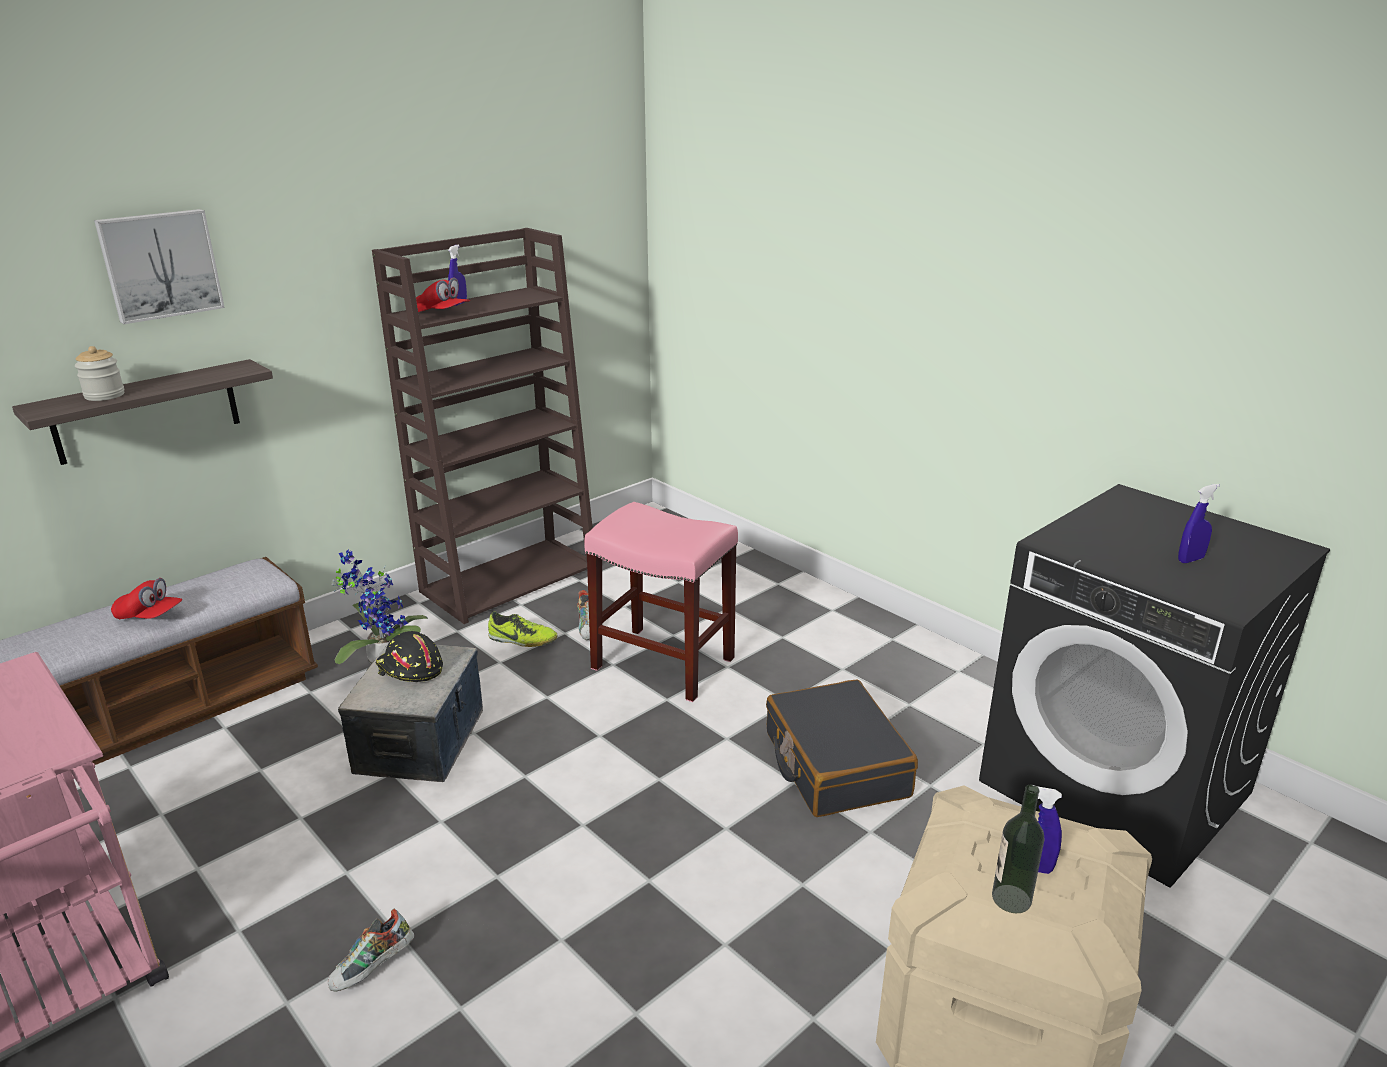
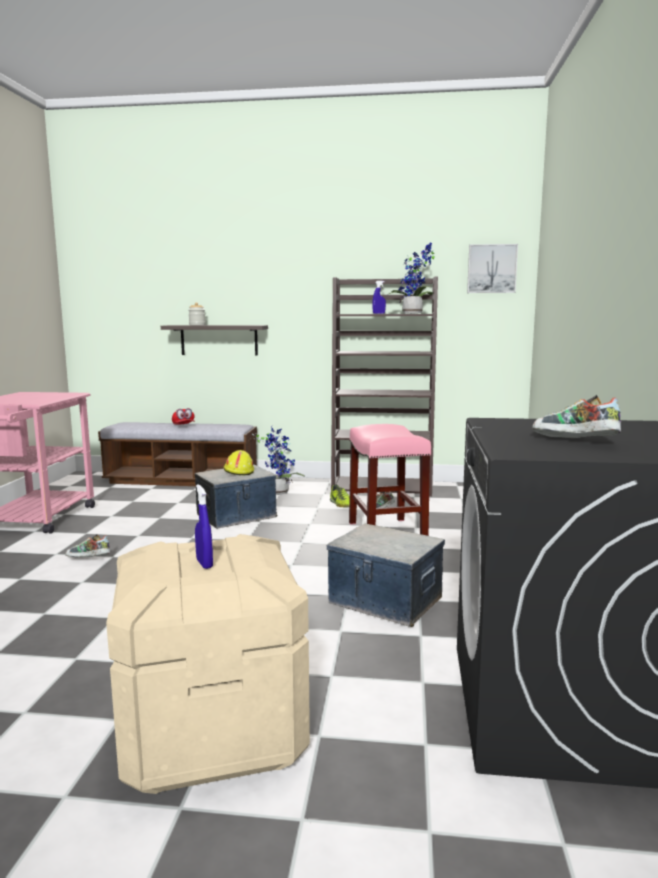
camera: 50 degrees right, 15 degrees down
(160, 265) = (236, 274): picture -> picture (491, 269)
(409, 669) = (238, 471): black hard hat -> yellow hard hat
(442, 313) = (359, 313): red cap -> none
(525, 298) = (414, 313): none -> potted plant
(835, 764) = (385, 601): black suitcase -> storage box
(1011, 898) = (158, 560): bottle -> none
(1190, 559) = (573, 441): blue spray bottle -> shoe

